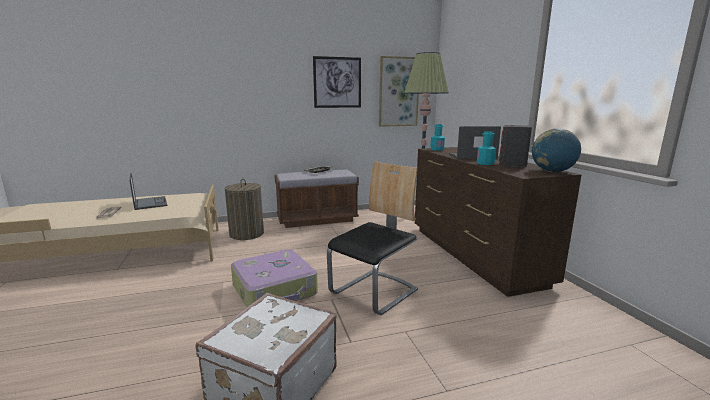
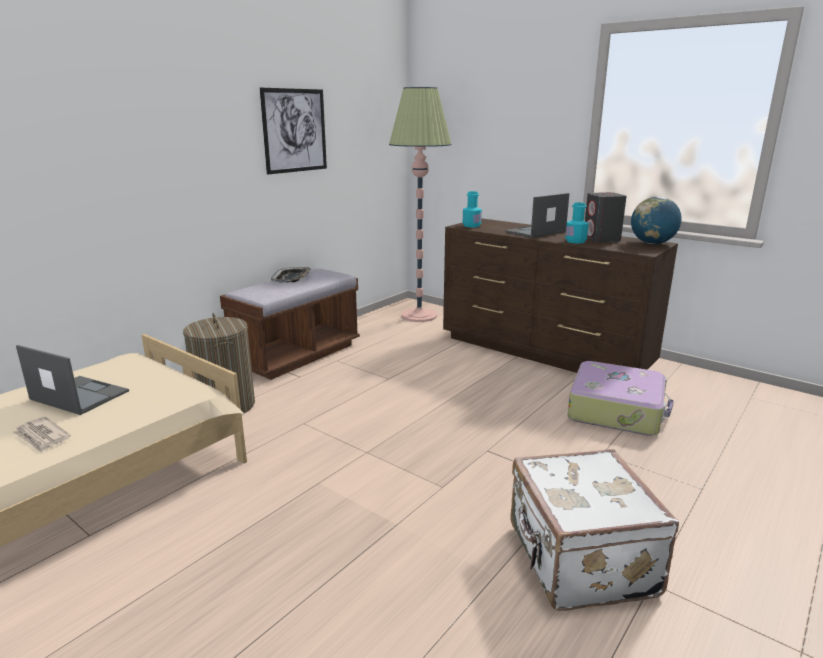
camera: 35 degrees left, 5 degrees up
(275, 290) = (407, 465): suitcase -> suitcase (616, 410)
(374, 292) = (516, 426): chair -> none
(398, 92) = (368, 141): picture -> none

